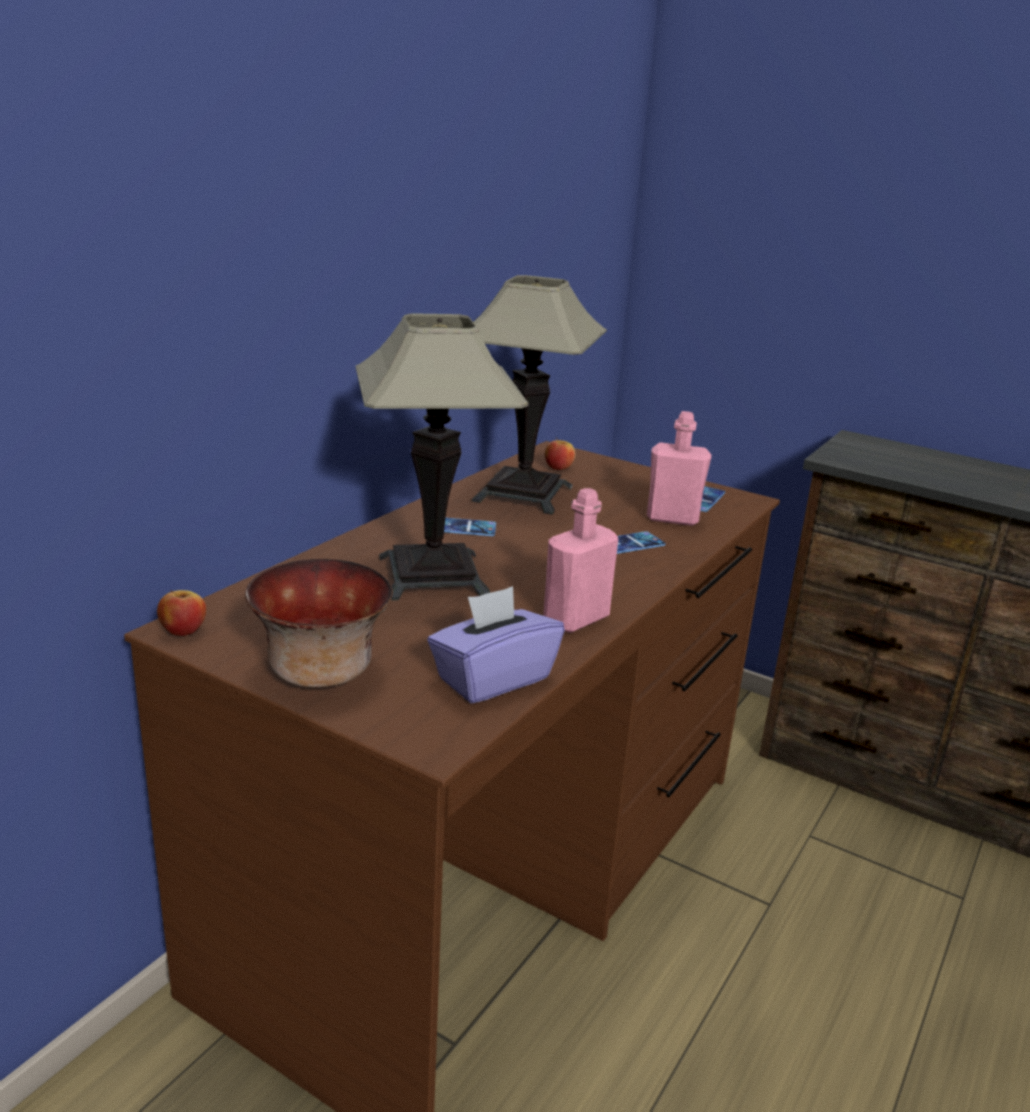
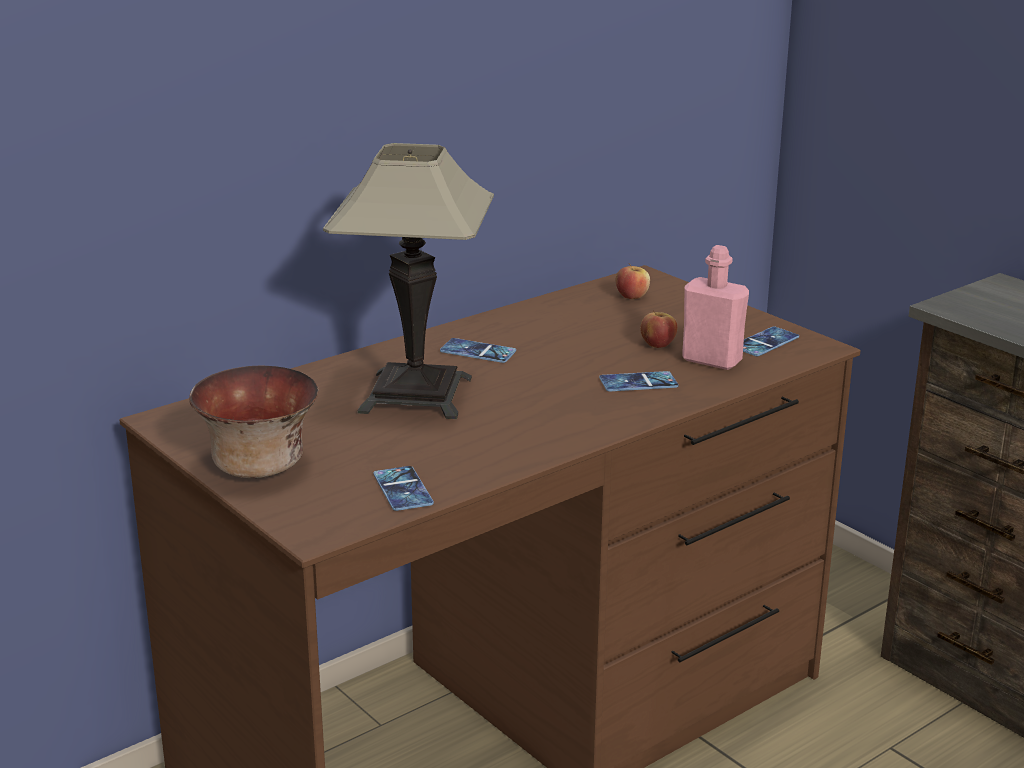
camera: 20 degrees right, 0 degrees up
(183, 631) = (167, 421): apple -> apple (657, 344)
(492, 678) = (403, 489): purple tissue box -> phone
(522, 494) = (569, 322): table lamp -> none
(576, 619) = (522, 448): pink bottle -> none

